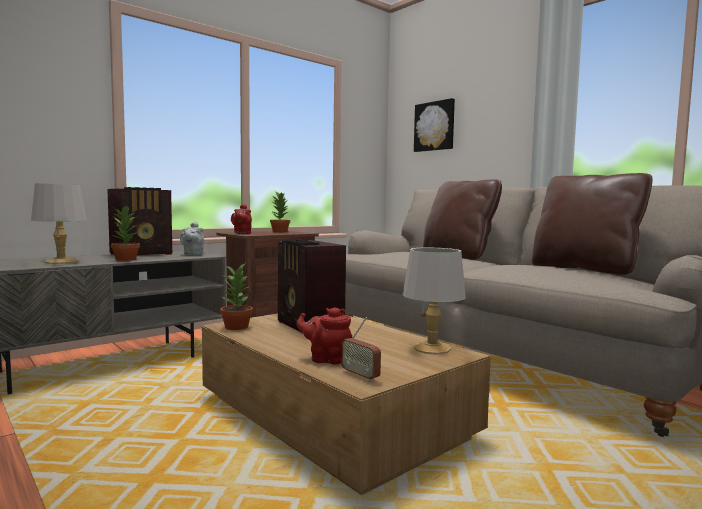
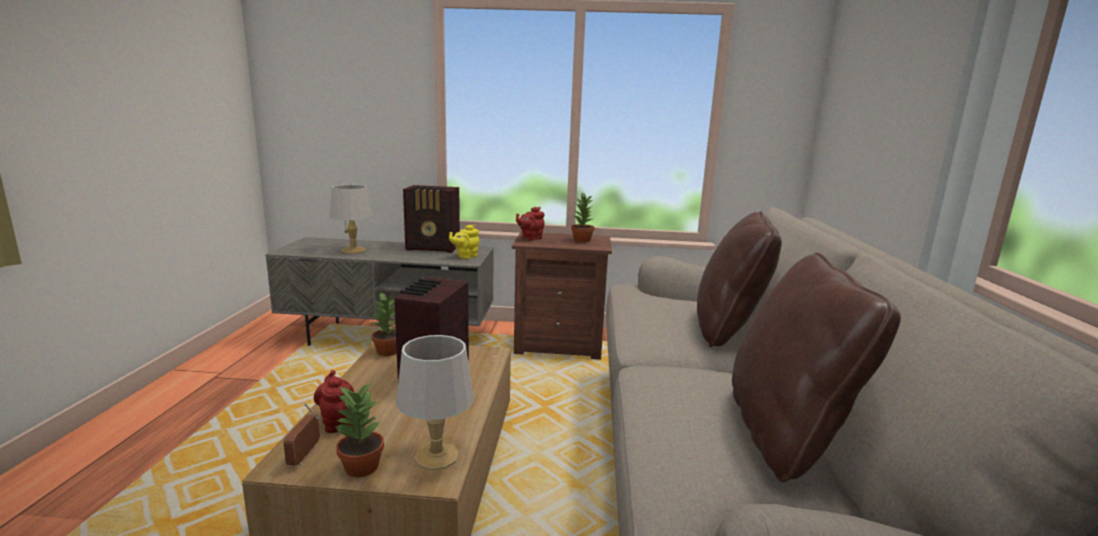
camera: 45 degrees right, 10 degrees up
(125, 259) = (396, 255): potted plant -> potted plant (360, 467)
(193, 254) = (465, 256): grey teapot -> yellow teapot
(435, 126) = (861, 99): picture -> none

